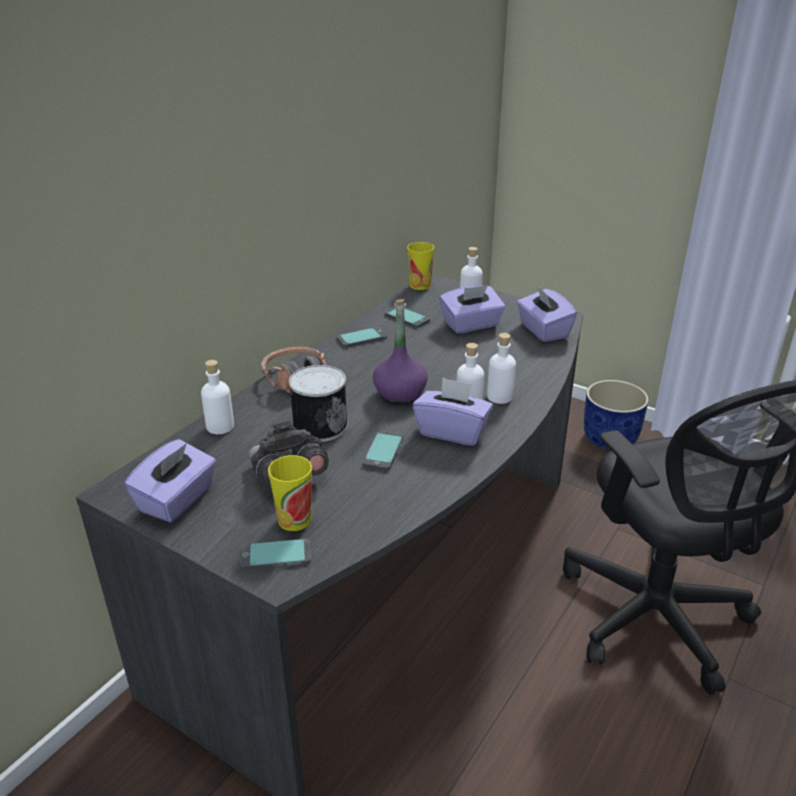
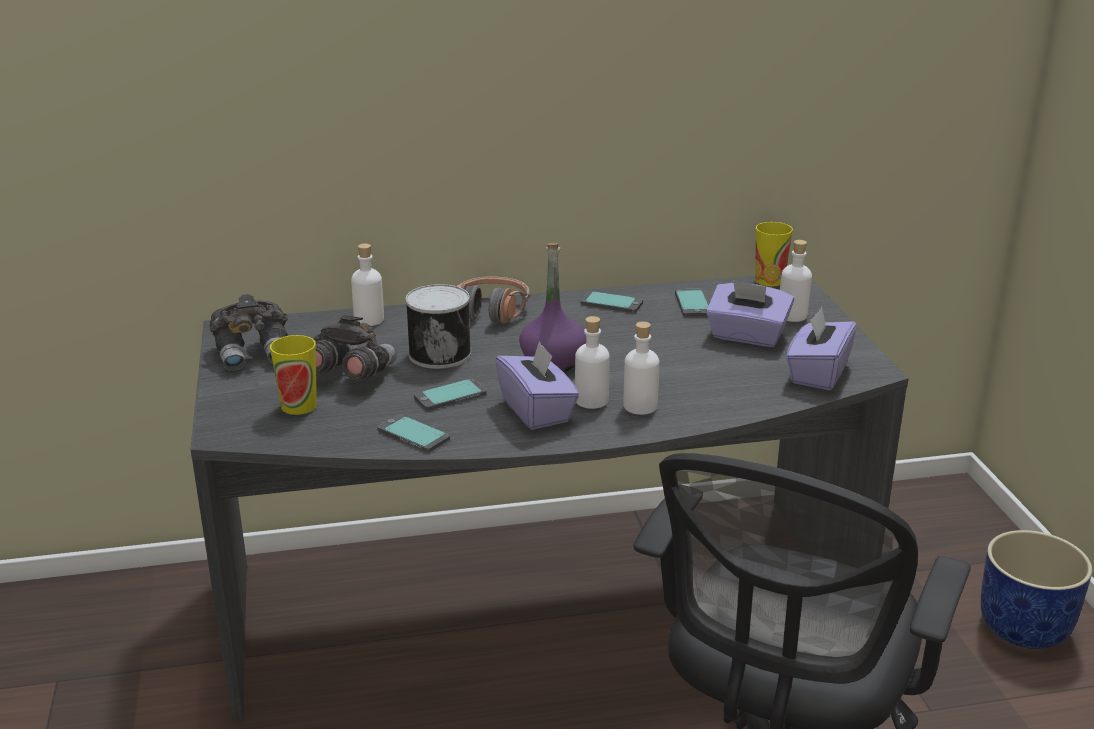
camera: 45 degrees right, 5 degrees down
(177, 500) = (254, 353): purple tissue box -> grey binoculars
(275, 556) = (245, 420): phone -> phone (413, 435)

